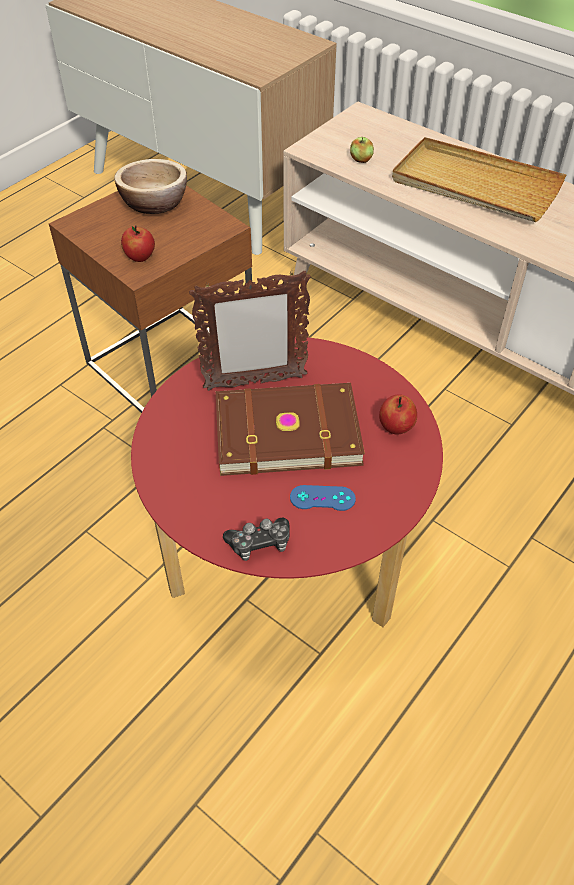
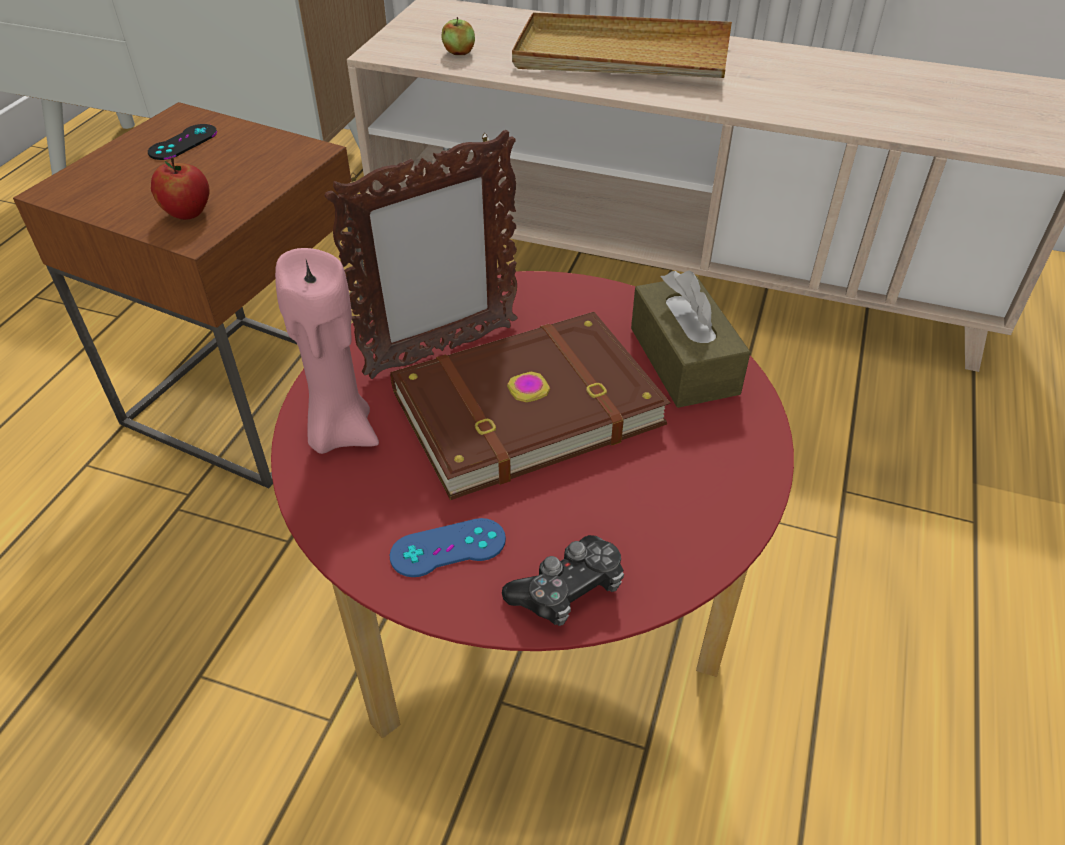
camera: 20 degrees left, 5 degrees down
(154, 203) = (183, 142): bowl -> black game controller
(178, 419) = (340, 432): none -> pink candle
(322, 498) = (631, 489): blue game controller -> blue game controller (448, 548)
(396, 427) = (683, 360): apple -> brown tissue box

